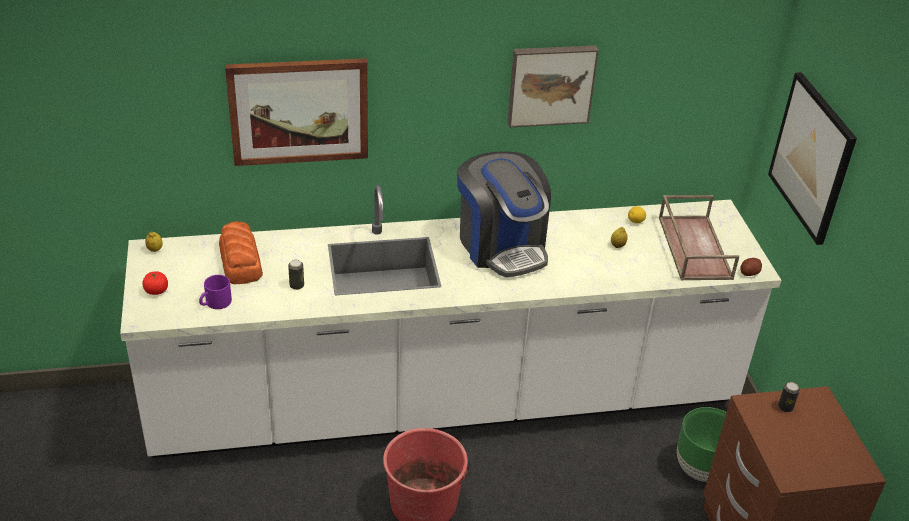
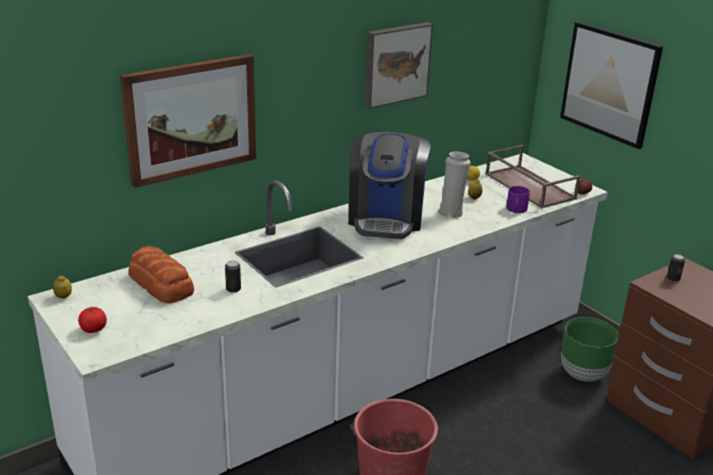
camera: 25 degrees left, 10 degrees down
(215, 303) = (165, 323): purple mug -> purple mug (516, 210)
(501, 246) = (386, 218): coffee machine -> coffee machine turned 60 degrees clockwise
(576, 257) = (451, 212): none -> white vase

